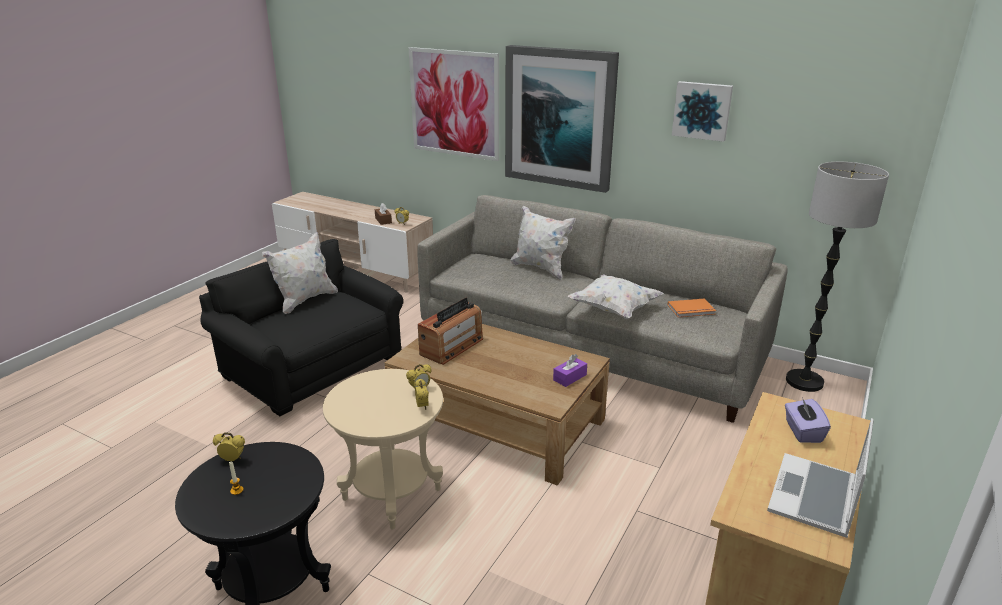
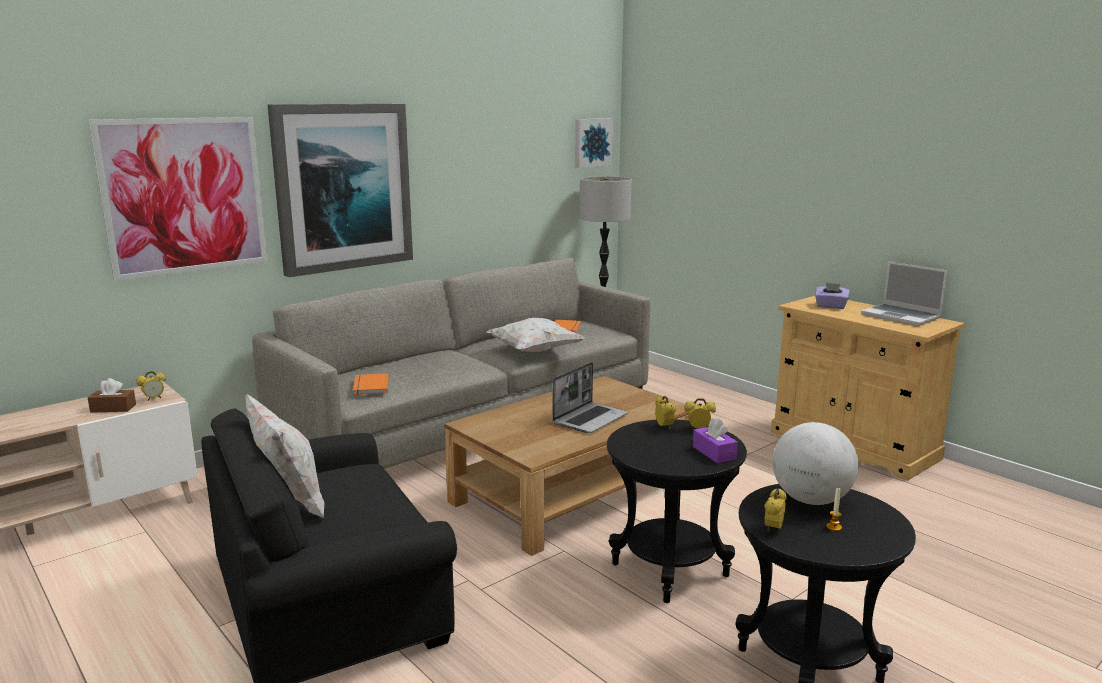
camera: 70 degrees left, 10 degrees down
(286, 476) = (810, 500): none -> globe
(391, 494) = (669, 570): beige side table -> black side table
(452, 347) = (526, 430): radio -> none
(472, 270) = (369, 386): none -> orange book
(494, 369) = (590, 419): none -> laptop
(540, 268) = (408, 359): white pillow -> none
(569, 377) = (628, 393): purple tissue box -> purple tissue box (714, 453)
(702, 110) = (480, 153): picture -> picture (592, 142)

